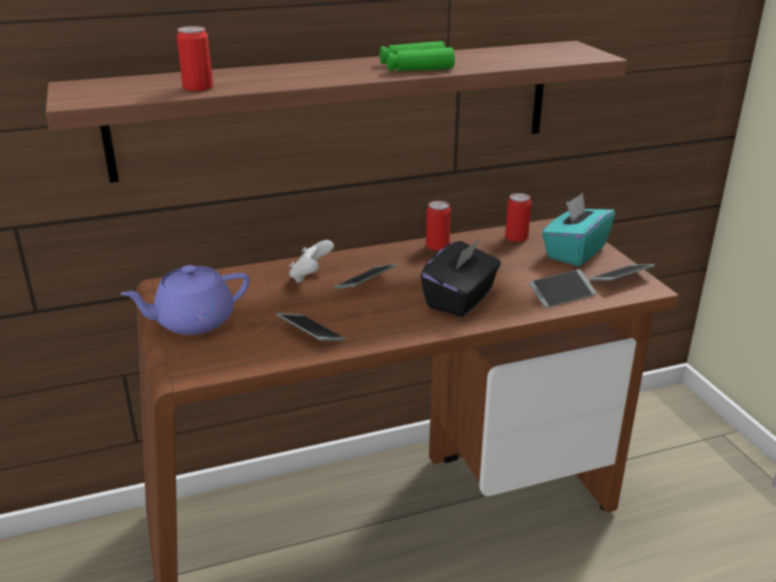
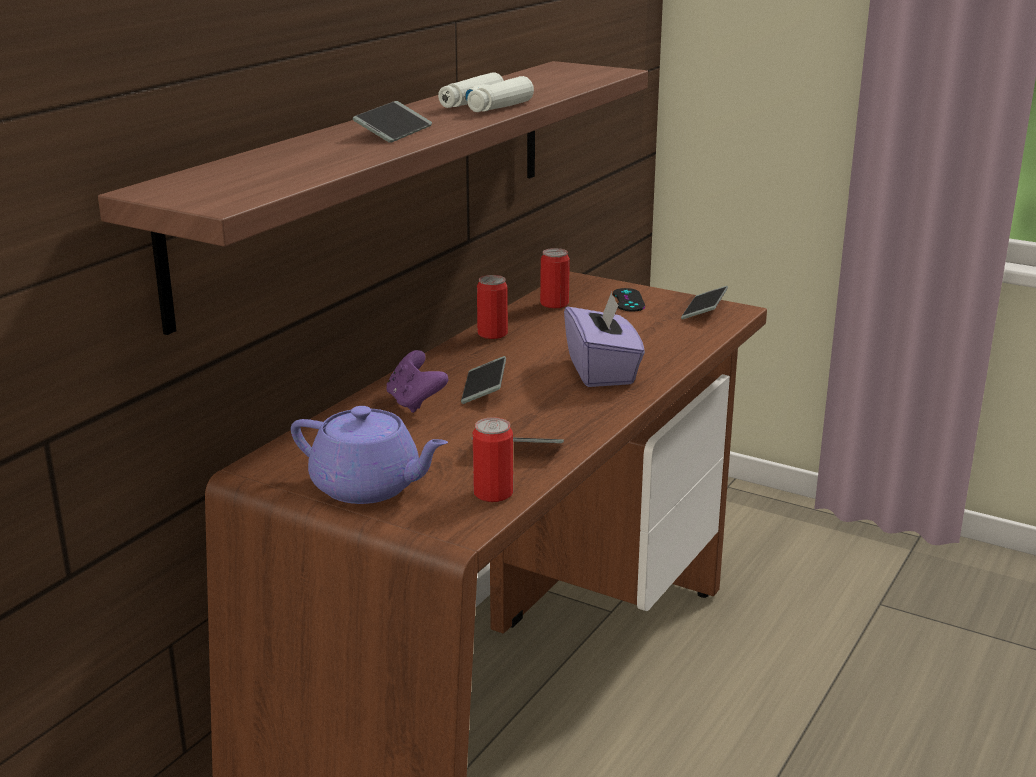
camera: 40 degrees left, 5 degrees down
(193, 322) = (368, 487): purple teapot -> purple teapot turned 90 degrees counterclockwise
(198, 87) = (323, 163): can -> can (493, 493)
(310, 277) = (415, 402): white game controller -> purple game controller
(415, 67) = (485, 106): green binoculars -> white binoculars
(460, 299) = (602, 371): black tissue box -> purple tissue box
(562, 294) = (680, 338): phone -> phone (393, 132)
(574, 252) = (628, 300): turquoise tissue box -> black game controller

